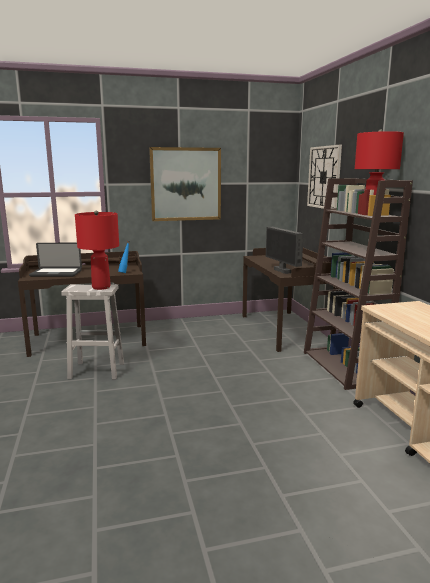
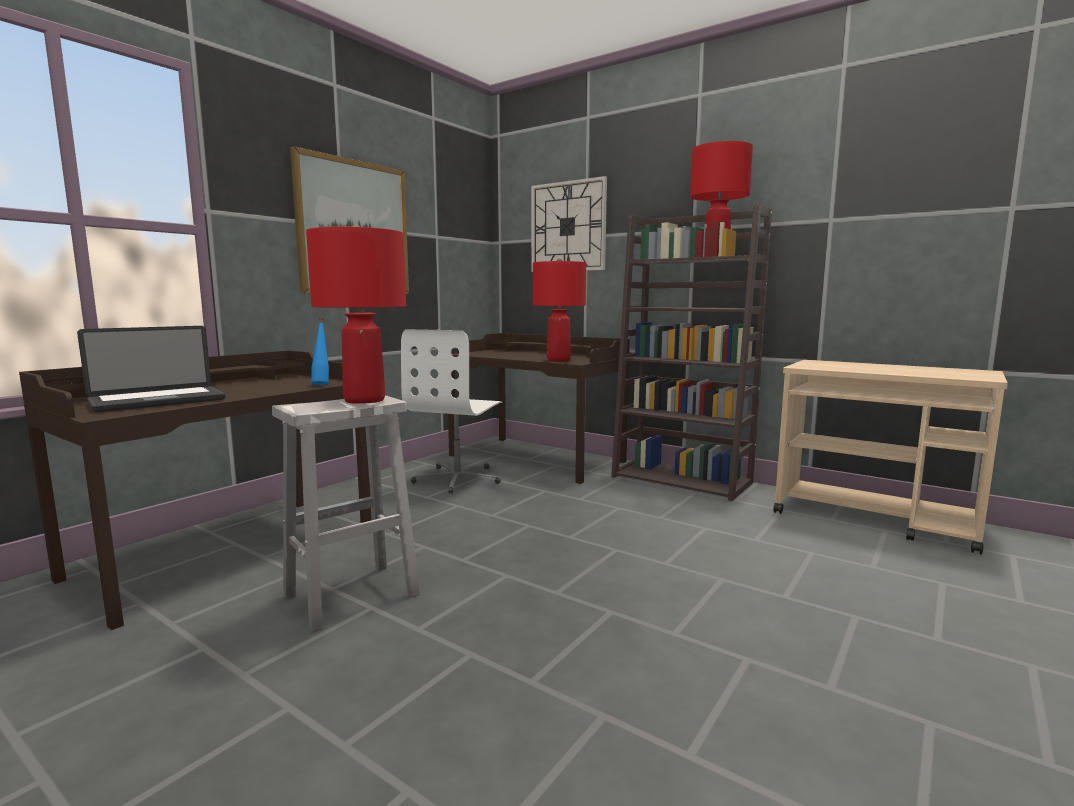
camera: 40 degrees left, 5 degrees down
(222, 331) = (458, 479): none -> white office chair
(283, 271) = (559, 360): monitor -> red table lamp

